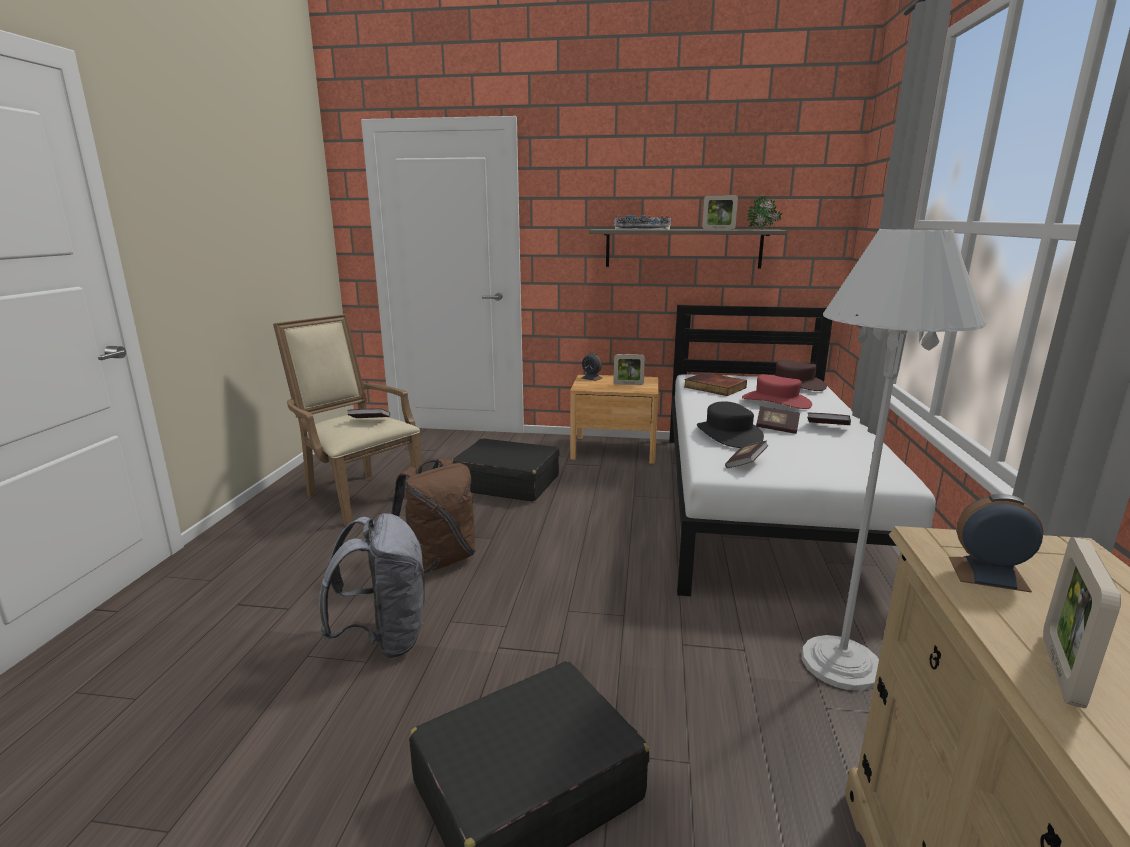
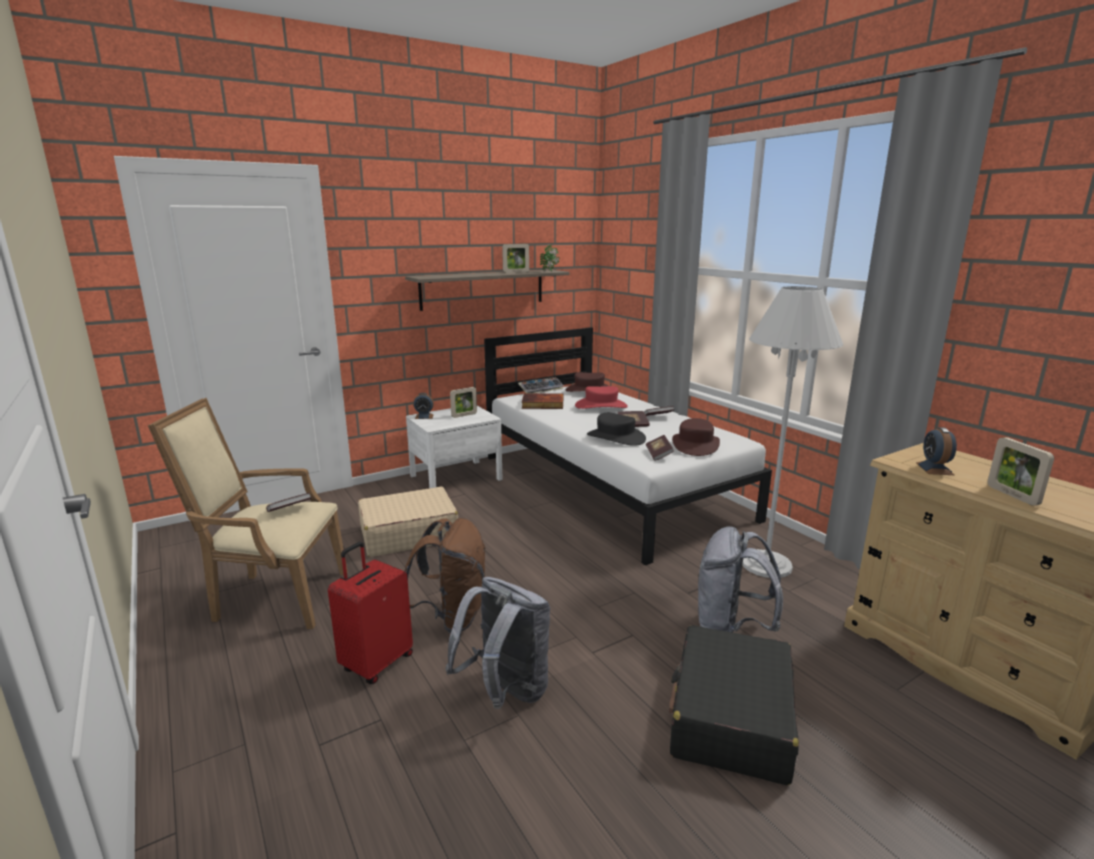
camera: 40 degrees left, 0 degrees up
(344, 568) = (376, 663): none -> red suitcase
(506, 483) = (408, 534): black suitcase -> beige suitcase
(614, 449) = (456, 477): brown nightstand -> white nightstand
(643, 229) = (458, 275): keyboard -> keyboard (541, 389)
(670, 708) = (730, 631): none -> grey backpack
(815, 466) = (695, 445): none -> brown hat
(988, 574) = (934, 469): alarm clock -> alarm clock turned 60 degrees counterclockwise

